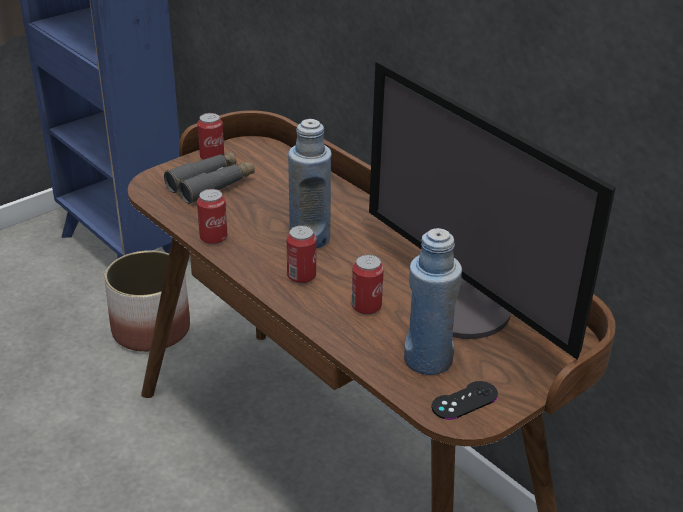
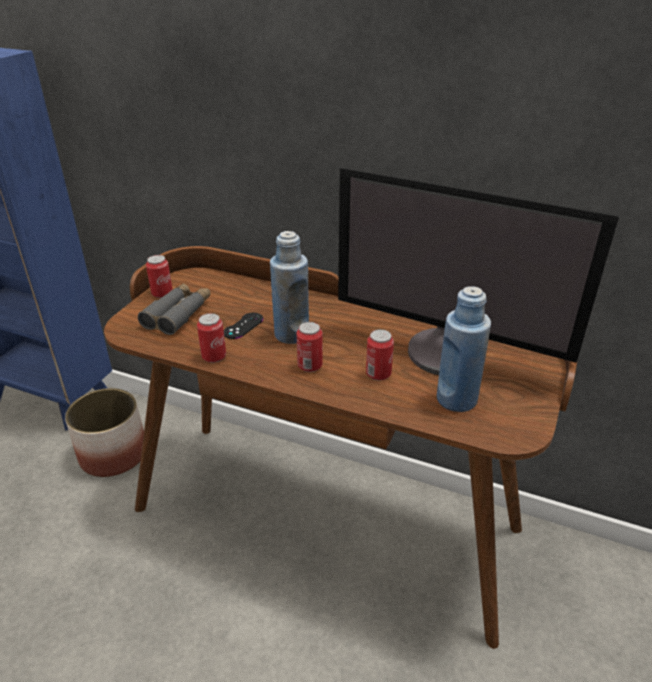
camera: 25 degrees left, 0 degrees up
(464, 400) = (508, 421): black game controller -> black game controller (243, 326)

